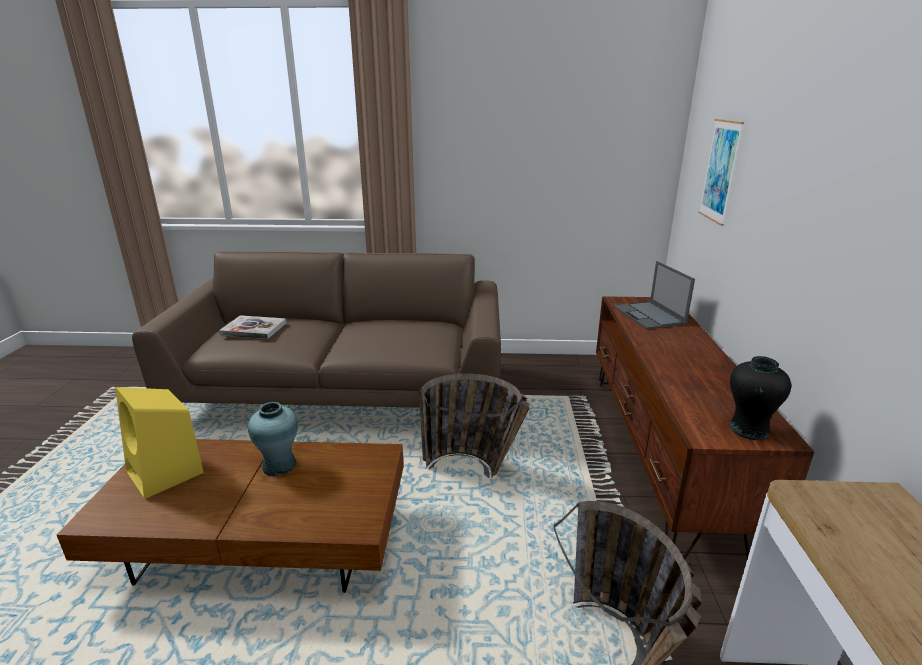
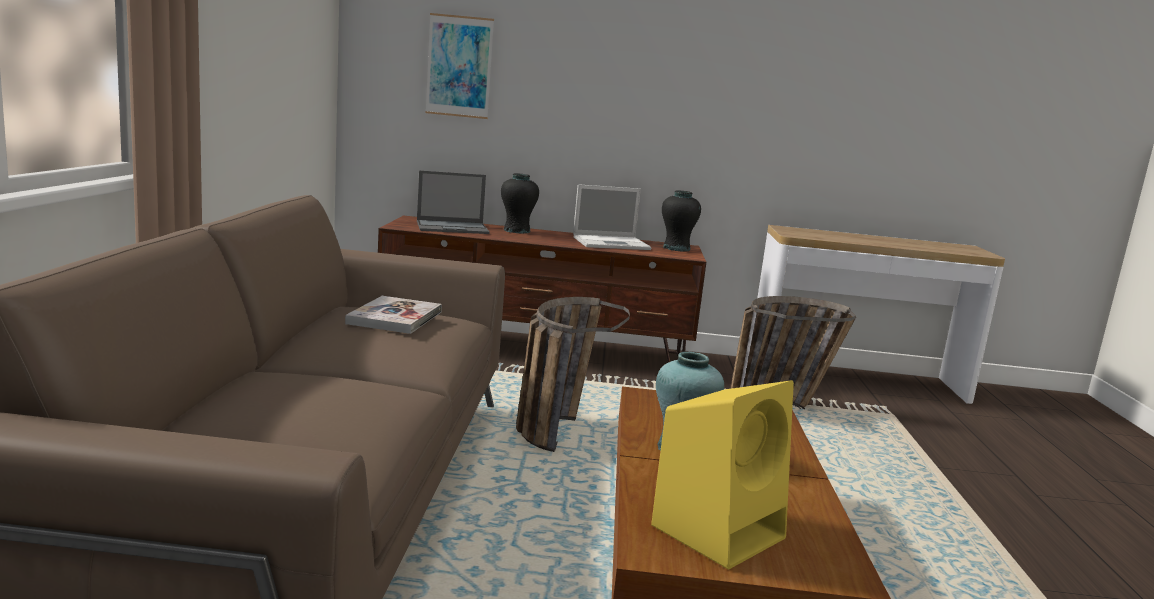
camera: 90 degrees left, 10 degrees down
(253, 329) = (282, 414): book -> book (395, 317)
(686, 339) = (516, 230): none -> black vase
(706, 386) = (612, 243): none -> laptop

